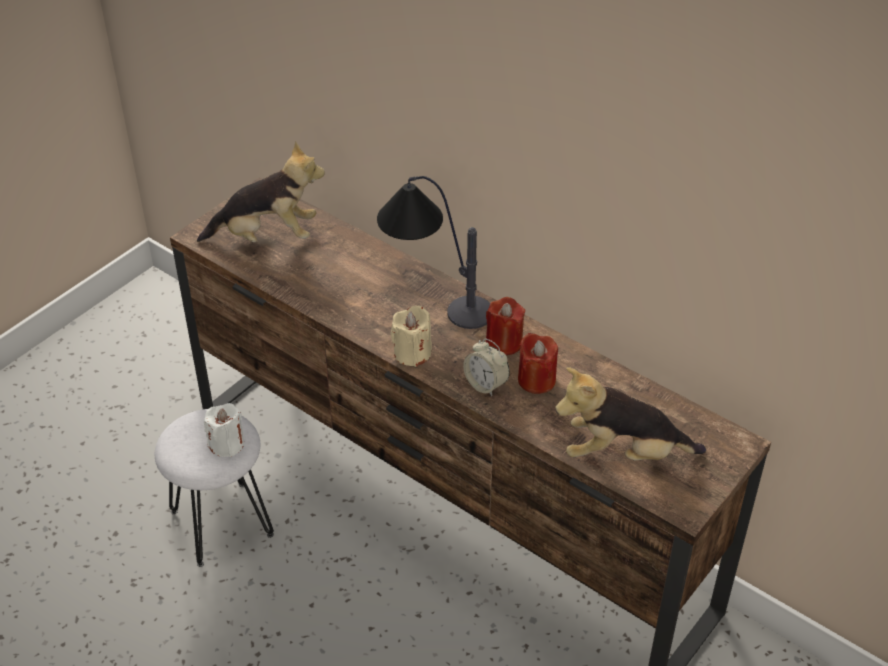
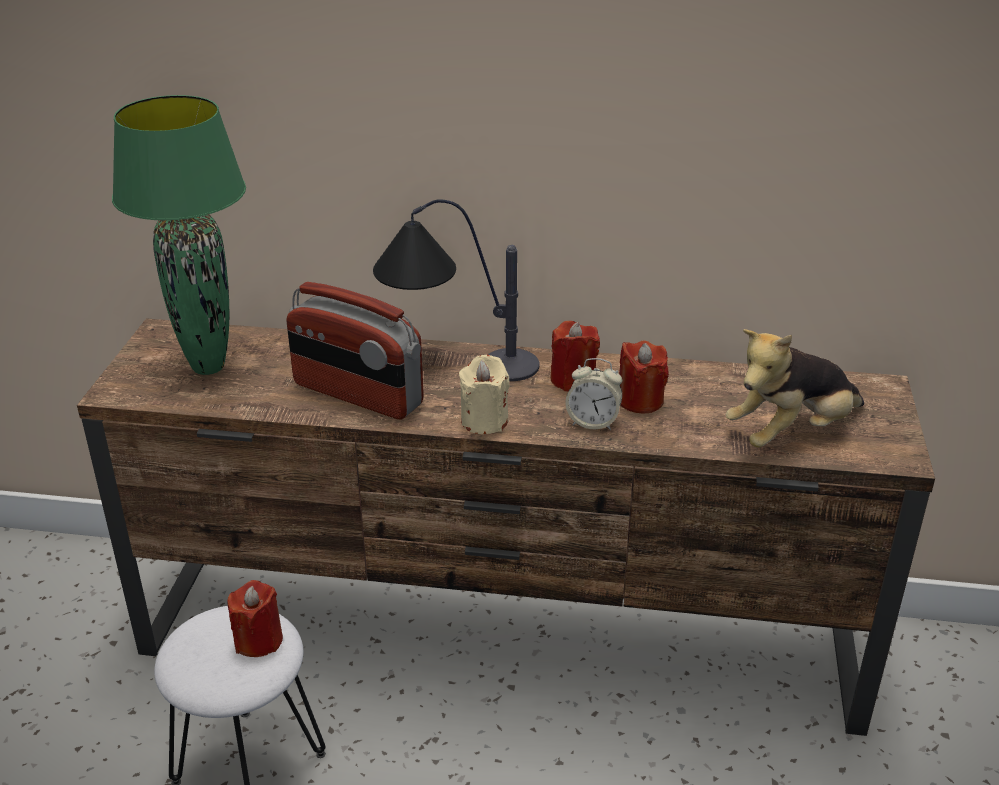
camera: 30 degrees left, 10 degrees down
(227, 444) = (258, 640): white candle -> red candle
(267, 236) = (207, 367): plush toy -> green table lamp
(345, 297) = (357, 395): none -> radio

